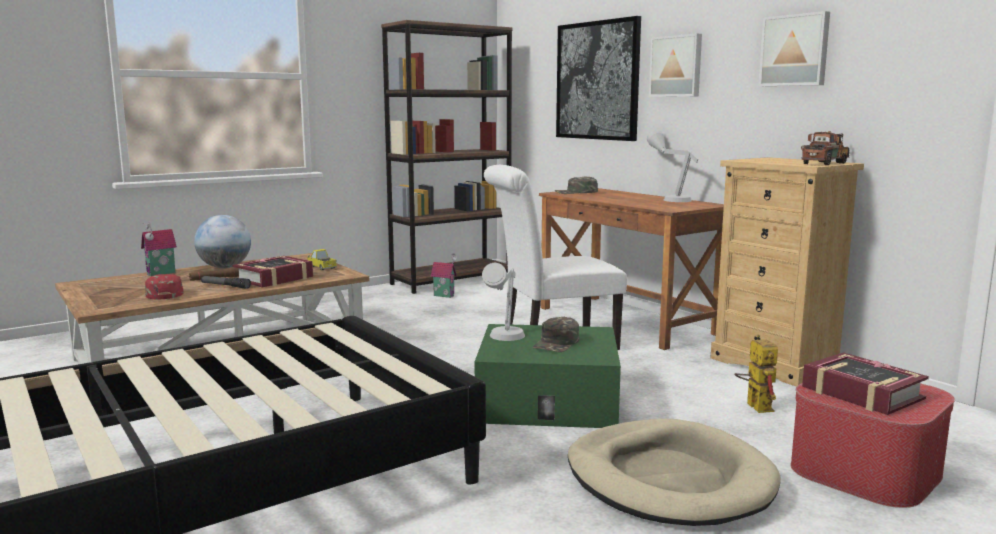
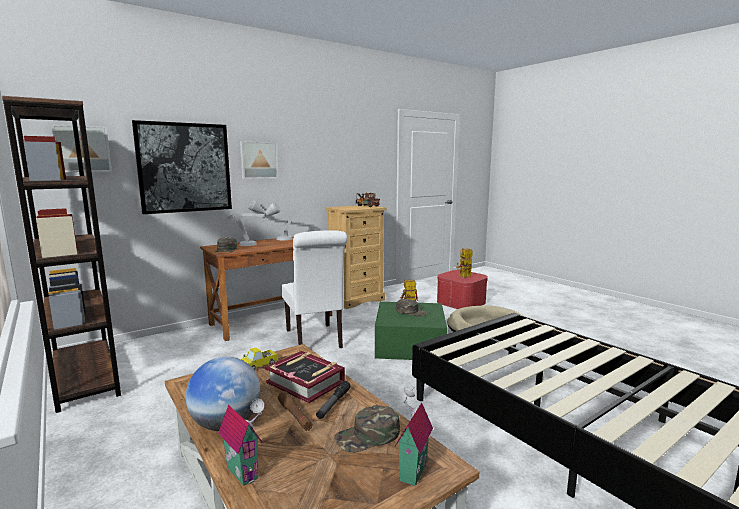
camera: 90 degrees left, 0 degrees up
(164, 293) = (368, 436): red cap -> green cap
(444, 295) = (146, 378): toy house -> toy house (411, 470)
(503, 341) = (409, 322): grey table lamp -> grey table lamp (256, 244)
(795, 50) = (328, 155): picture -> picture (82, 149)
(861, 393) = (464, 277): book -> toy robot

